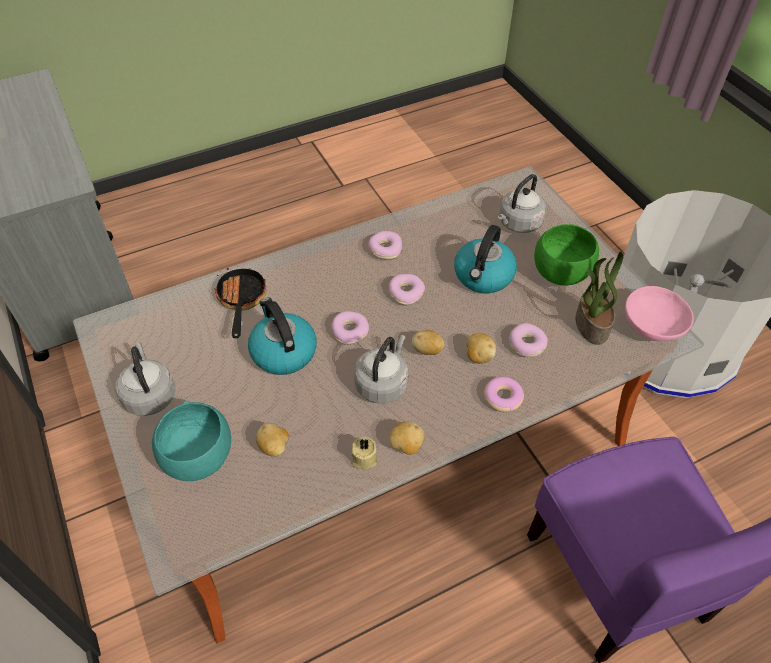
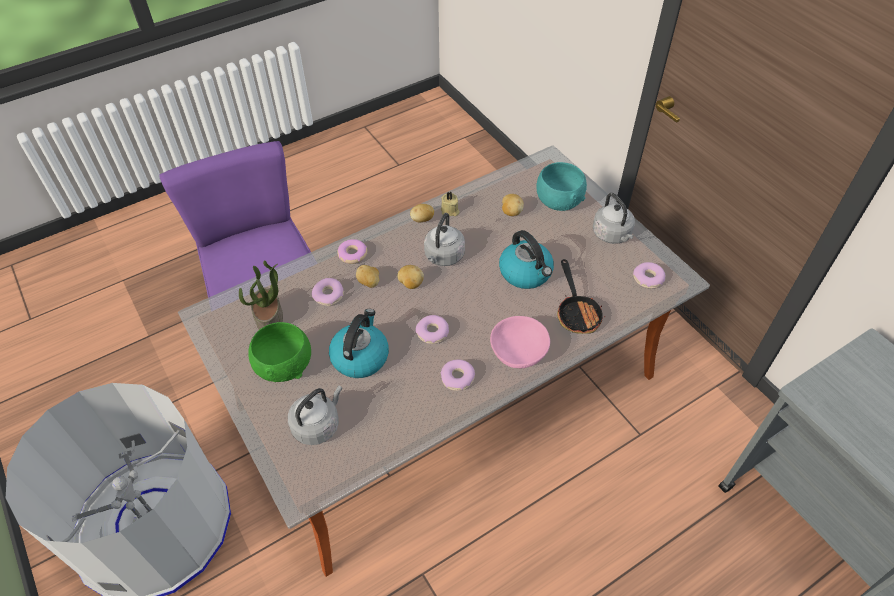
camera: 175 degrees right, 0 degrees up
(350, 331) = (476, 294): donut -> donut (648, 279)
(653, 326) = (216, 321): pink bowl -> pink bowl (518, 351)

